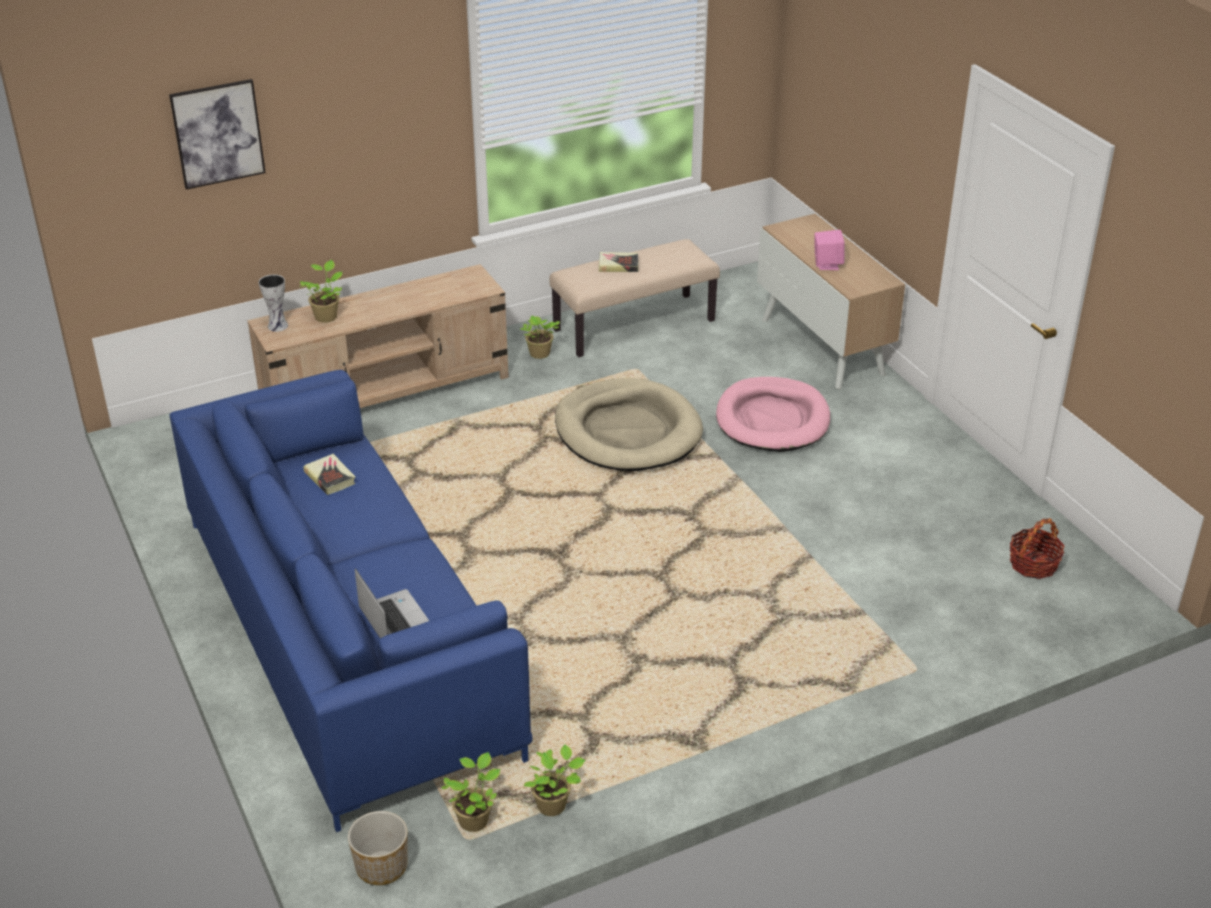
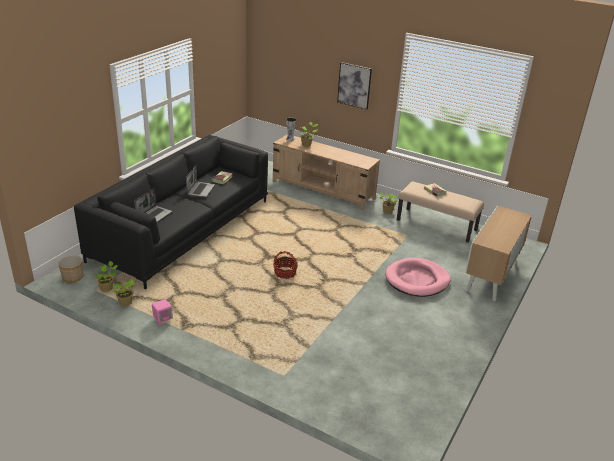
camera: 55 degrees right, 5 degrees down
(218, 133) = (298, 56): picture -> picture (354, 85)
(347, 522) = (200, 190): none -> laptop
(347, 633) = (183, 230): blue sofa -> black sofa
(627, 431) = (362, 247): beige dog bed -> none
(827, 264) = (492, 229): pink speaker -> pink speaker (162, 319)
(1033, 564) = (400, 393): basket -> basket (285, 273)

